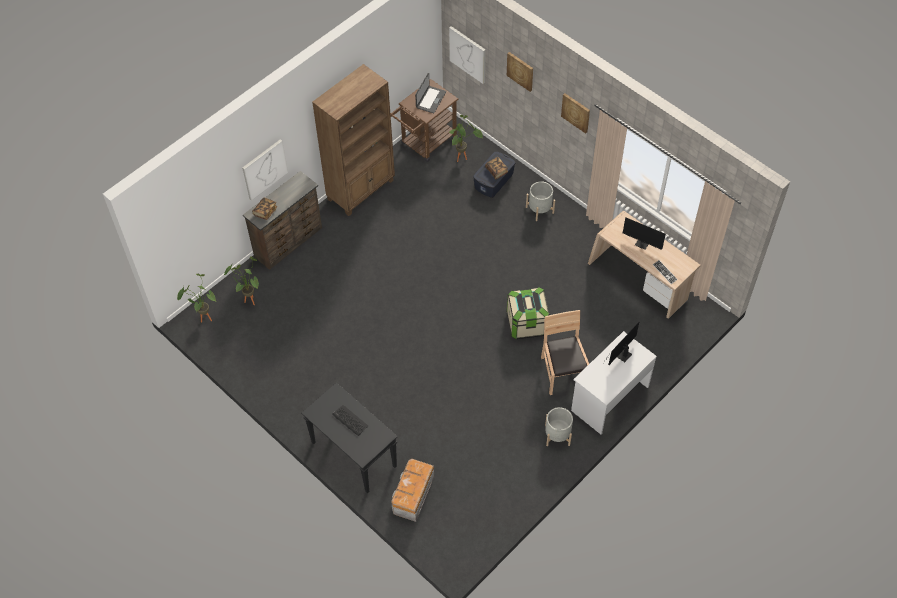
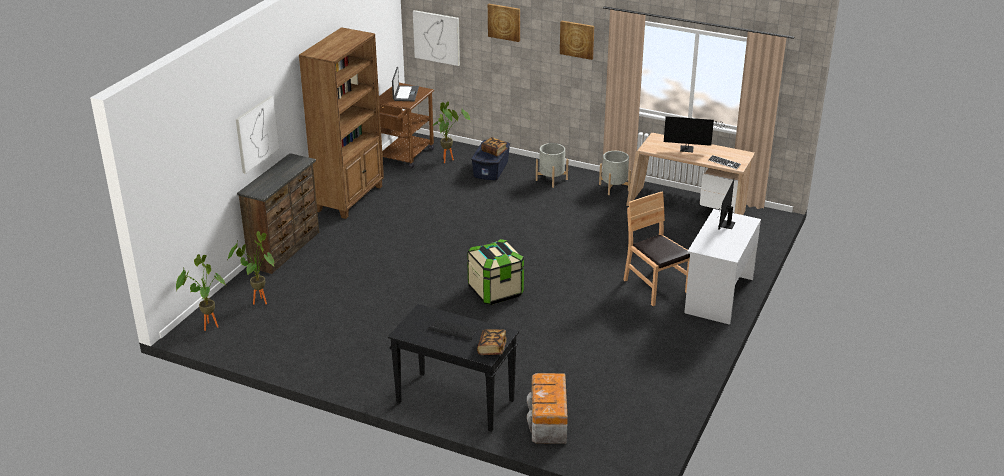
camera: 20 degrees left, 25 degrees down
(265, 212) = (263, 186): book -> book (492, 348)
(527, 324) = (591, 259): storage box -> storage box (495, 291)
(557, 435) = (683, 335): grey planter -> grey planter (614, 187)

